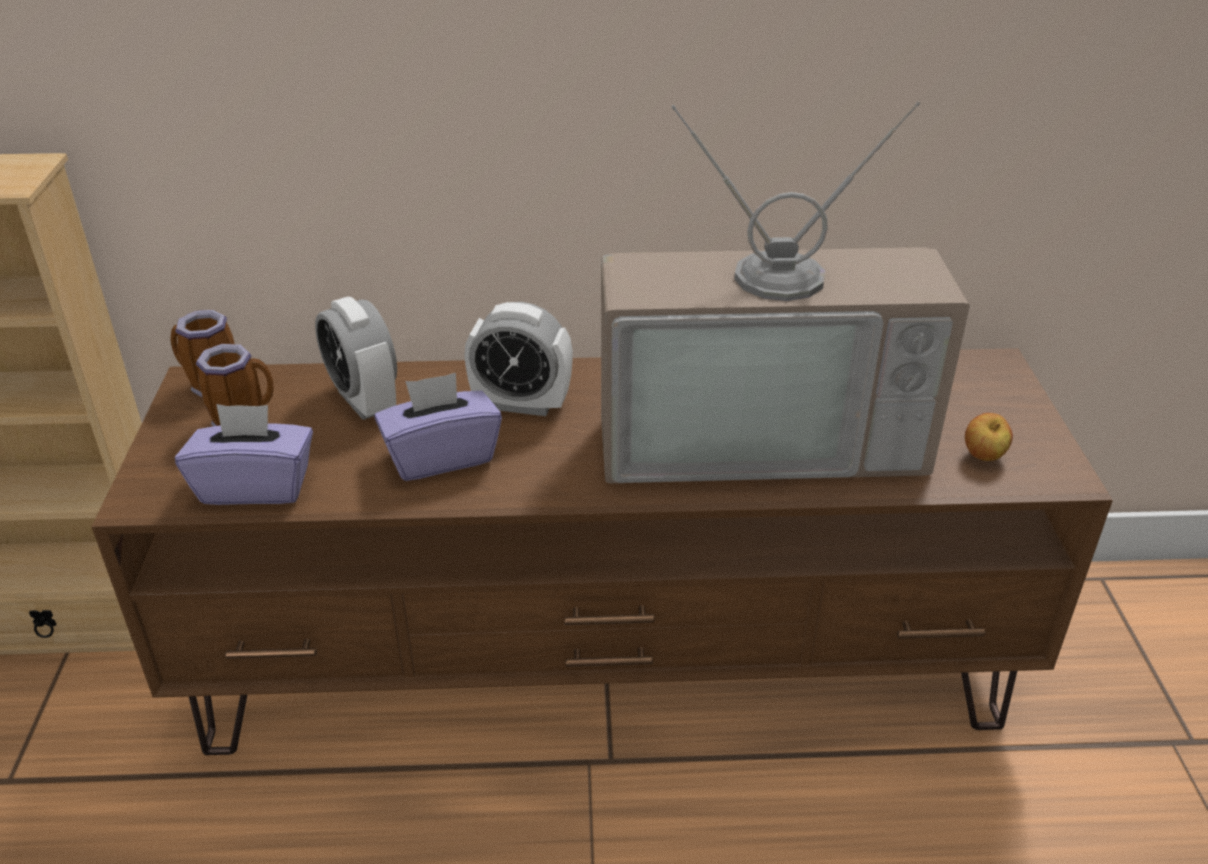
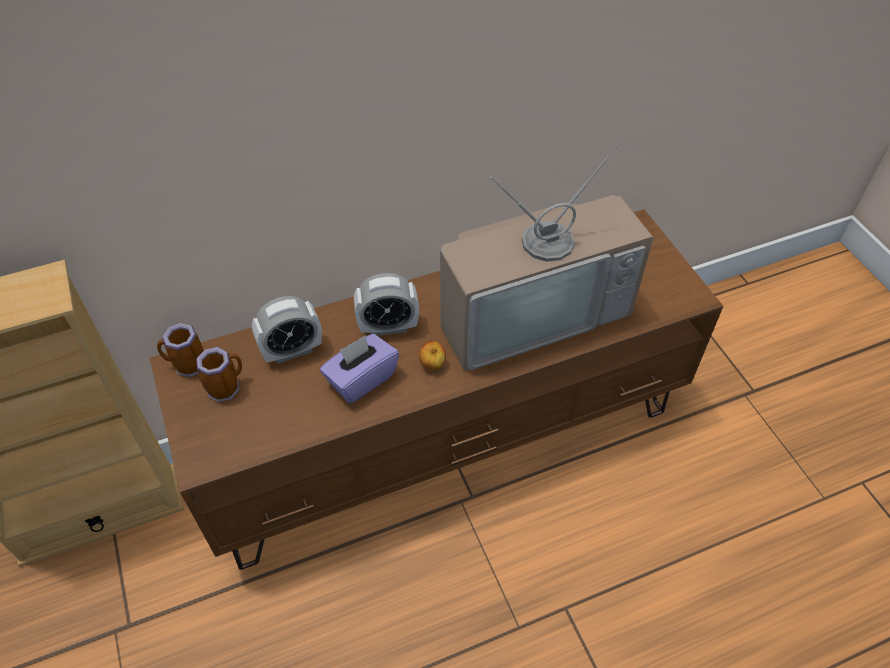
camera: 20 degrees left, 15 degrees up
(256, 486) = (263, 433): purple tissue box -> none
(364, 401) = (292, 350): alarm clock -> alarm clock turned 60 degrees counterclockwise
(983, 457) = (652, 295): apple -> apple (432, 364)

